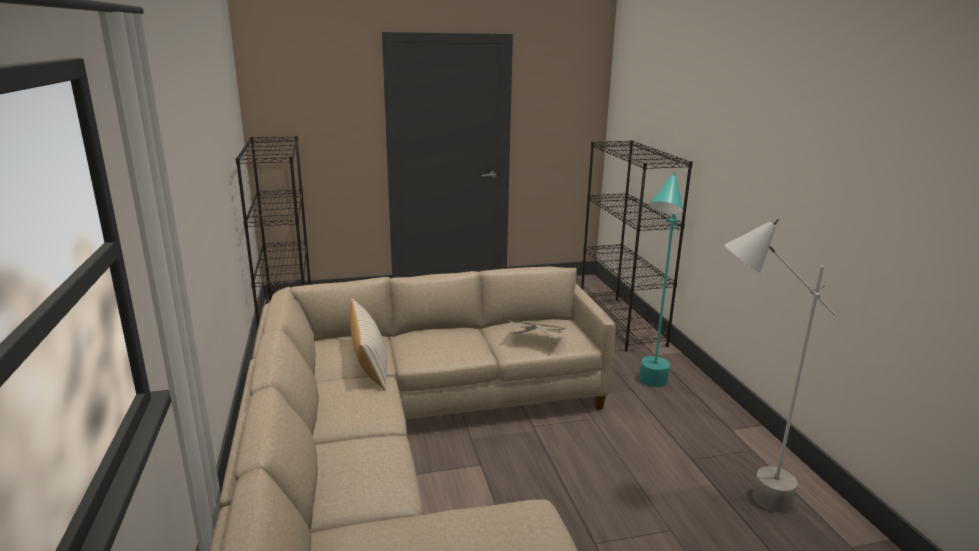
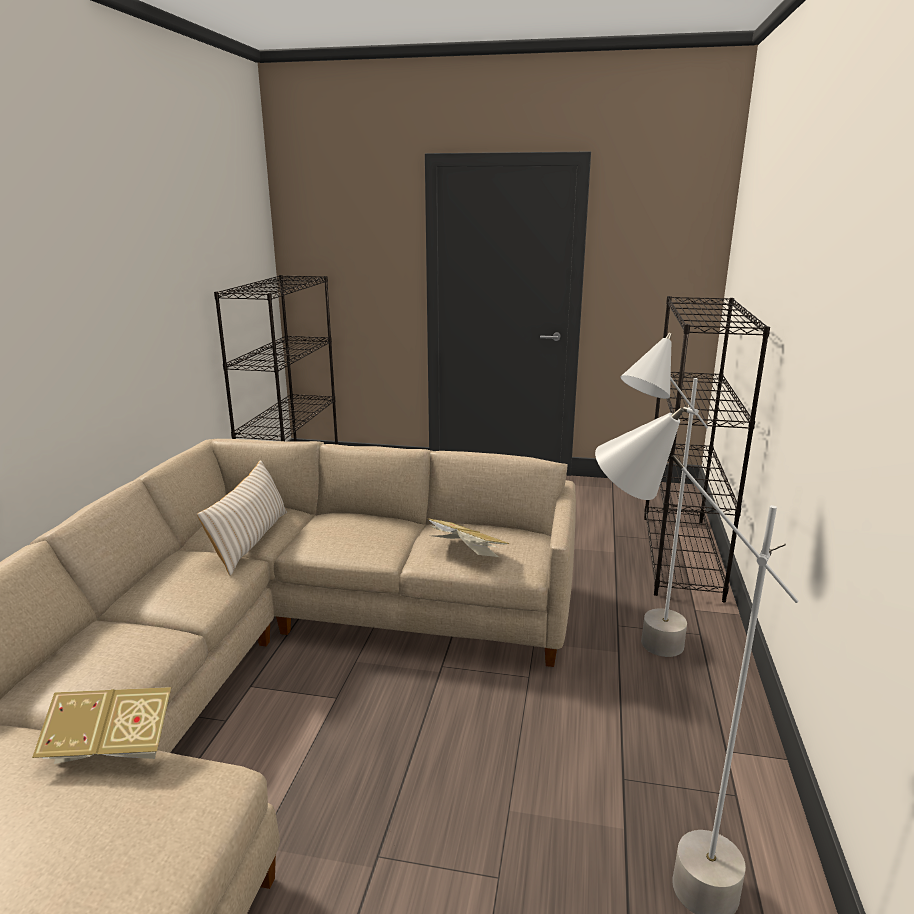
camera: 25 degrees right, 0 degrees up
(444, 512) = (112, 746): none -> book
(649, 391) = (642, 658): turquoise floor lamp -> grey floor lamp

